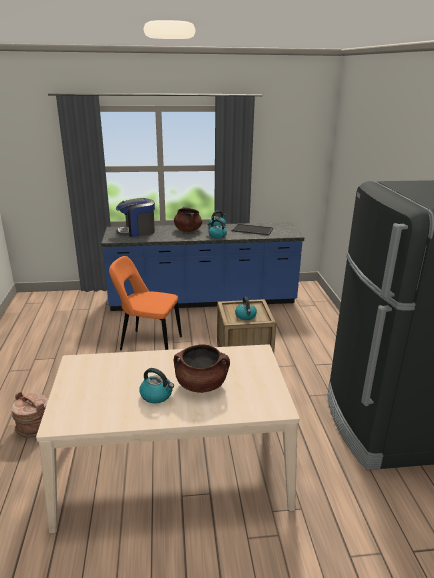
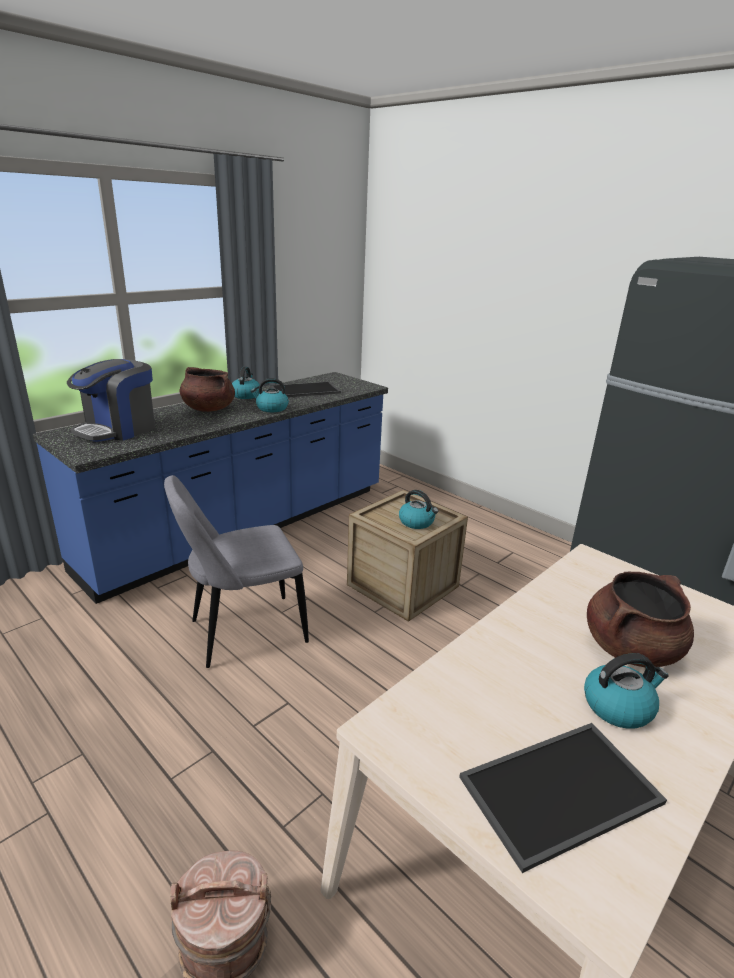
camera: 40 degrees left, 0 degrees up
(92, 401) = (561, 793): none -> tray
(148, 343) = (242, 632): orange chair -> grey chair

